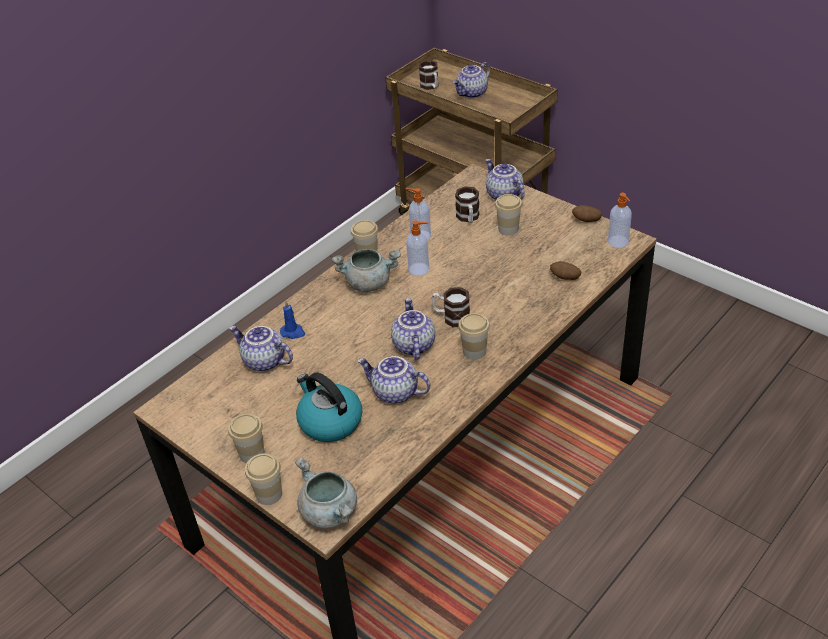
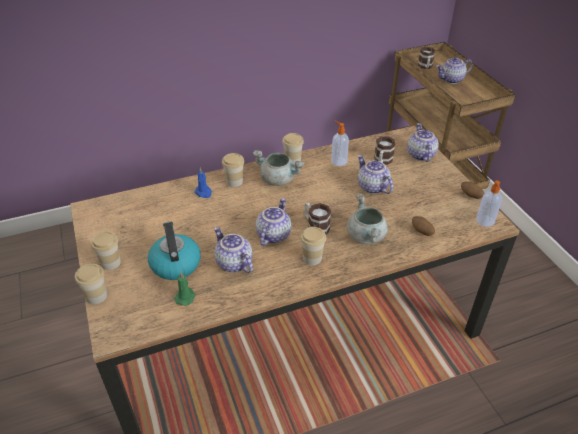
camera: 25 degrees right, 0 degrees up
(263, 362) = (170, 204): teapot -> teapot (371, 187)
(331, 512) = (122, 329): grey cooking pot -> grey cooking pot (366, 237)
(372, 449) = (185, 297): none -> green candle
(419, 269) = (320, 183): soap dispenser -> none
(508, 229) = (405, 180): cup -> cup (234, 181)

